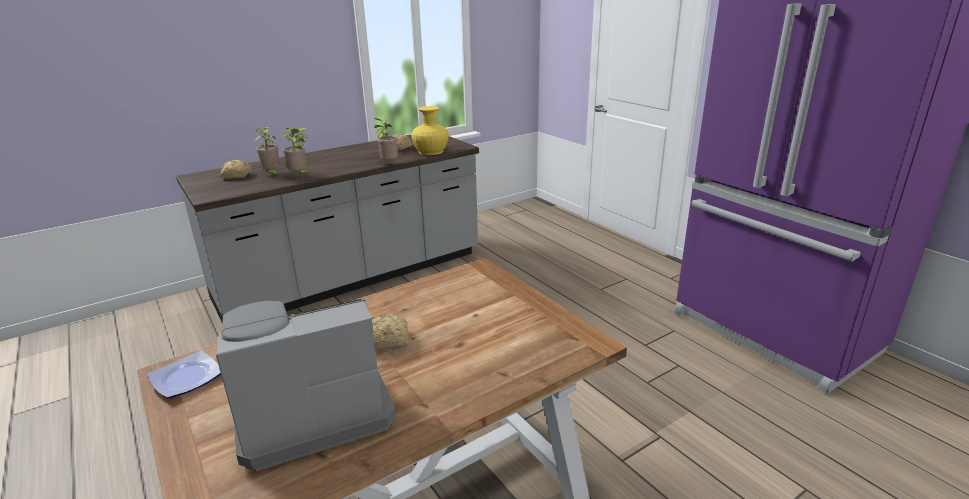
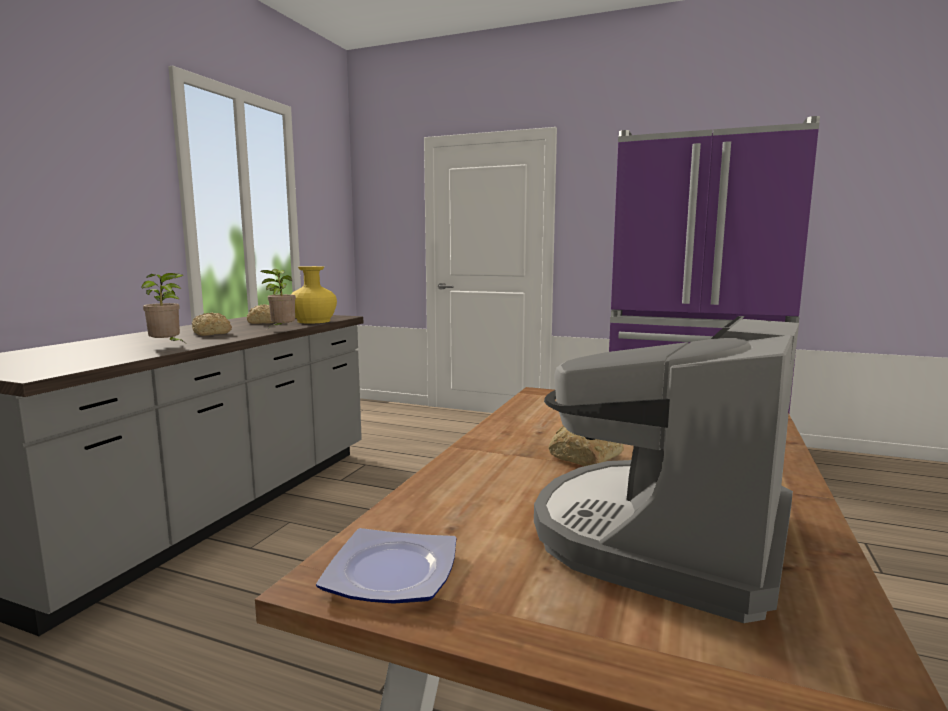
camera: 35 degrees left, 15 degrees down
(236, 176) = (46, 356): bread -> bread (211, 333)
(272, 174) = (114, 349): potted plant -> none

